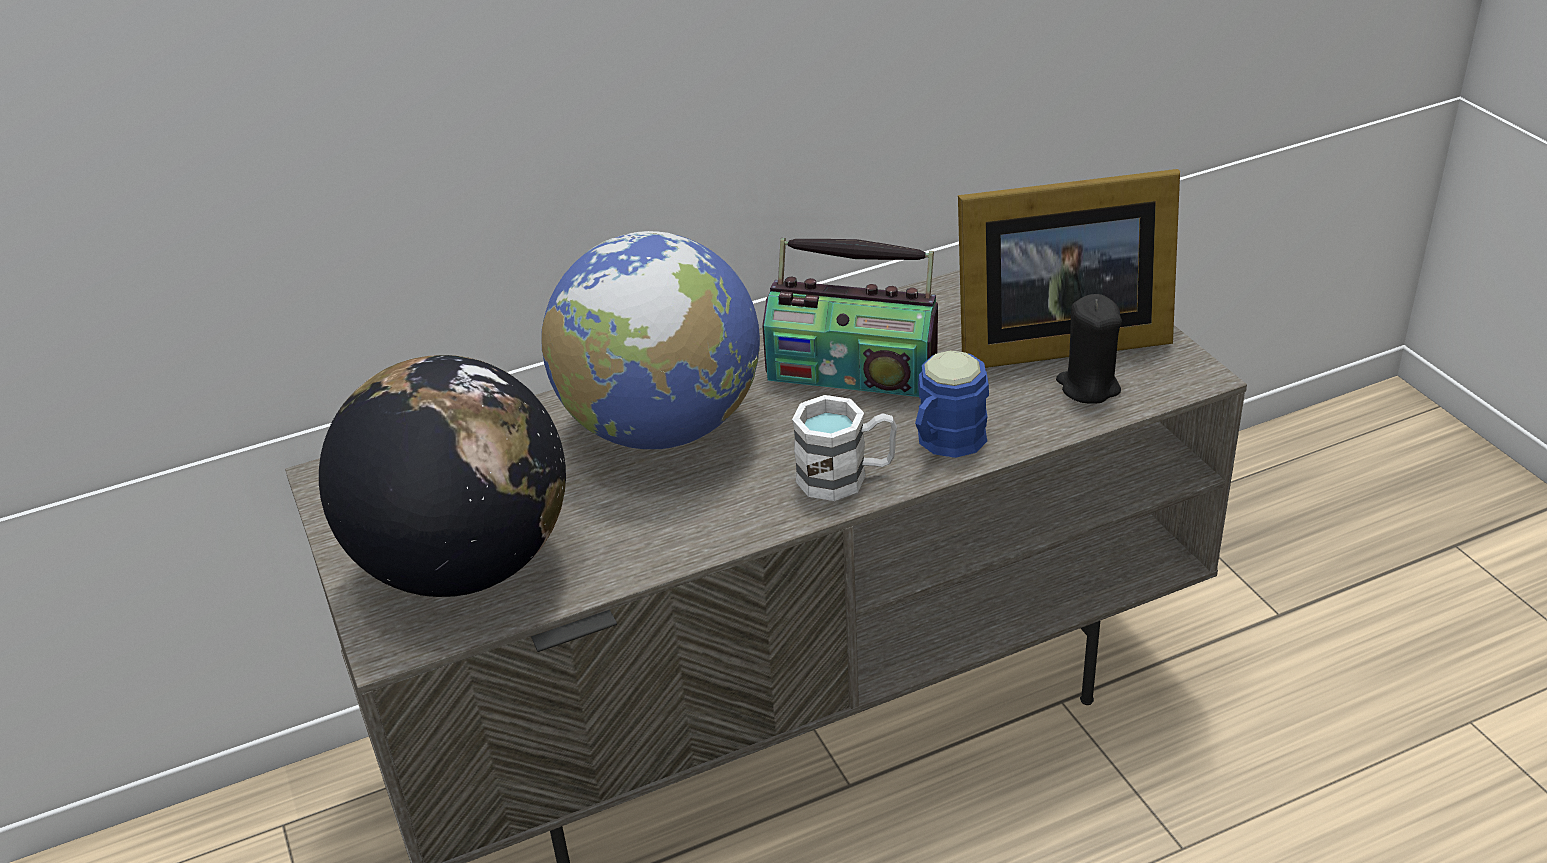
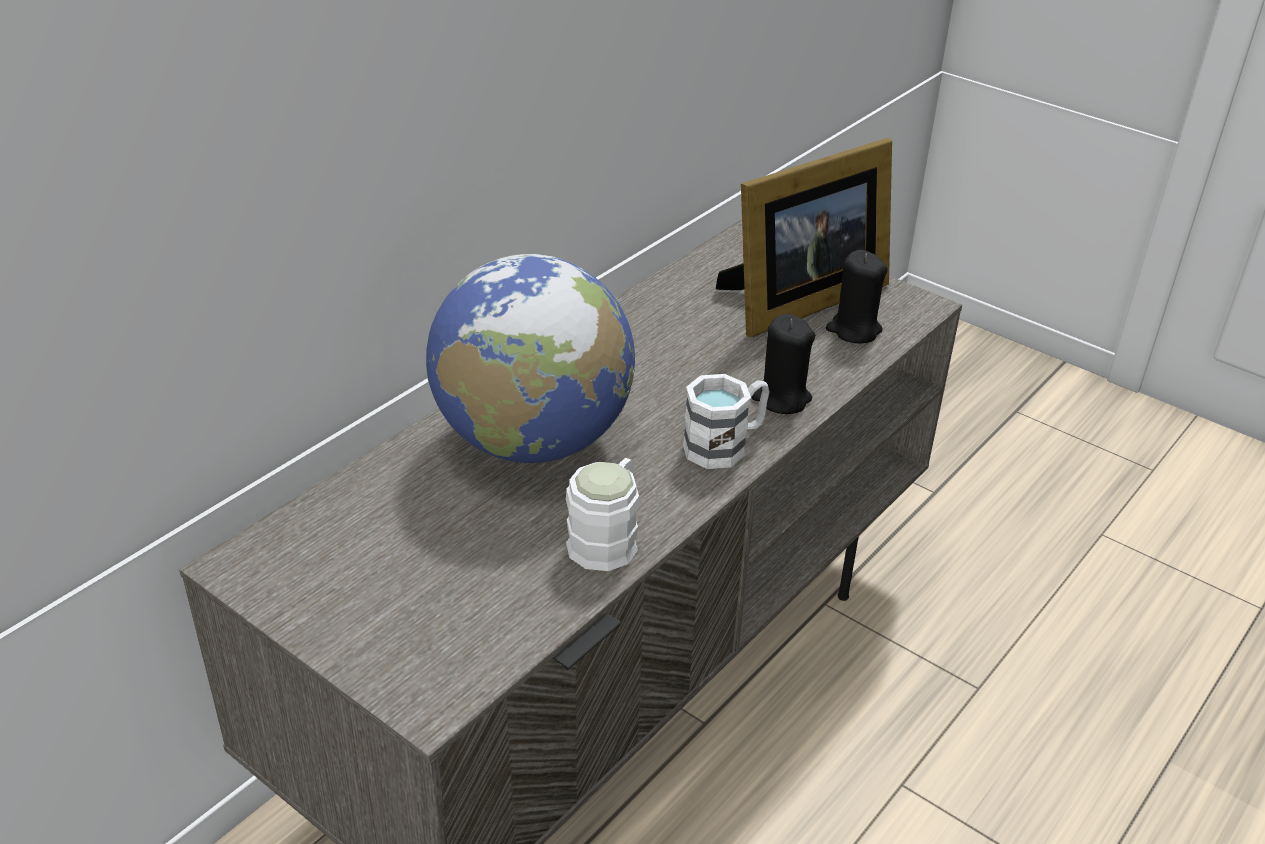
camera: 30 degrees left, 0 degrees up
(465, 564) = (445, 609): globe -> none
(658, 538) = (608, 537): none -> white mug
(852, 372) = (660, 357): radio -> none
(944, 443) = (781, 398): blue mug -> black candle

